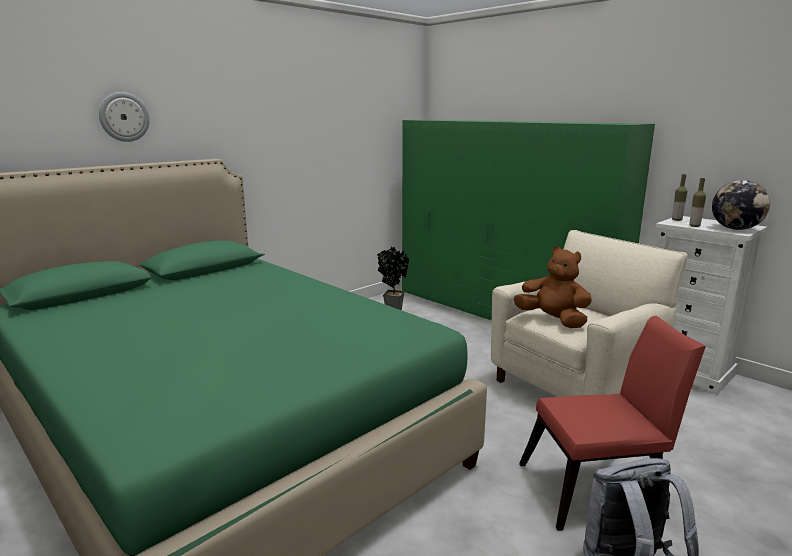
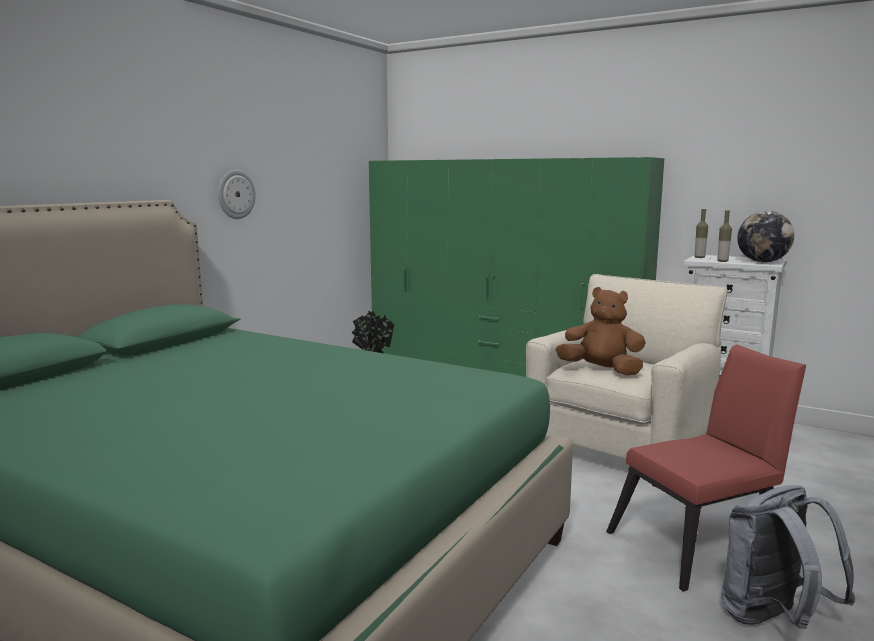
camera: 15 degrees left, 5 degrees down
(124, 117) = (46, 141): wall clock -> wall clock (235, 194)

